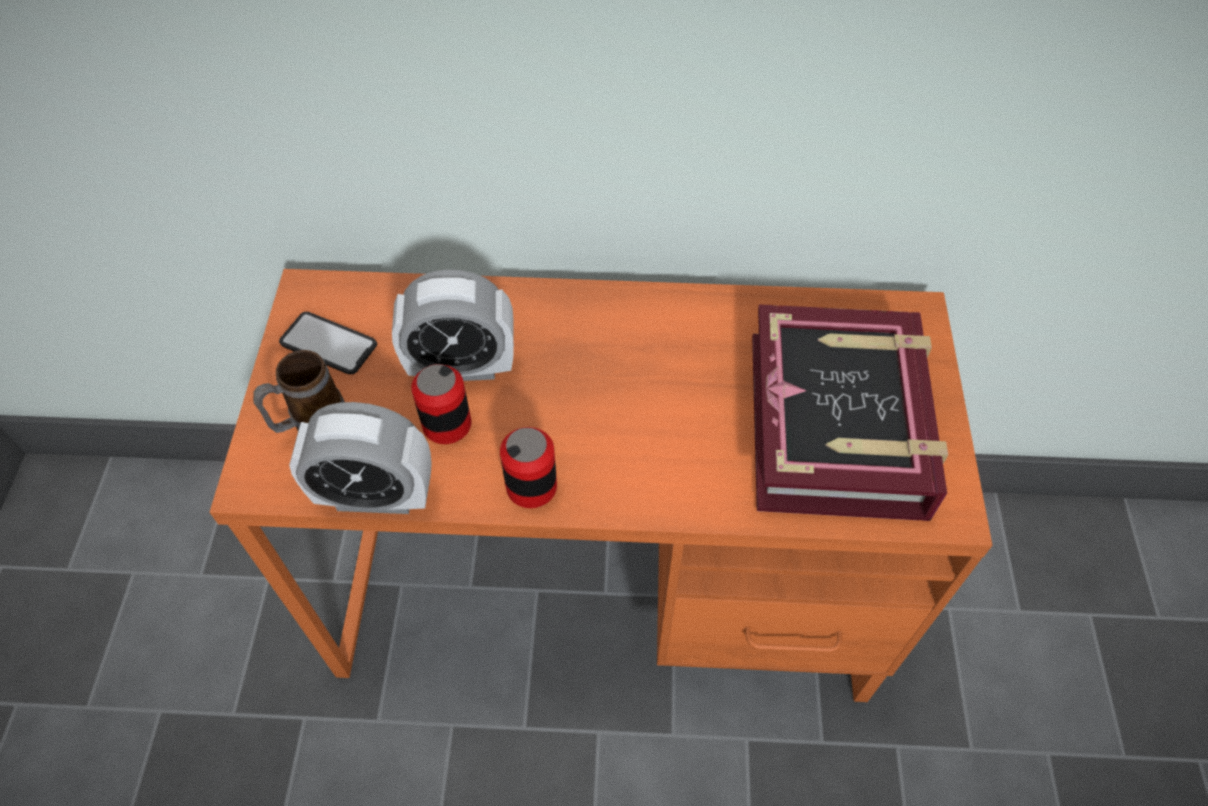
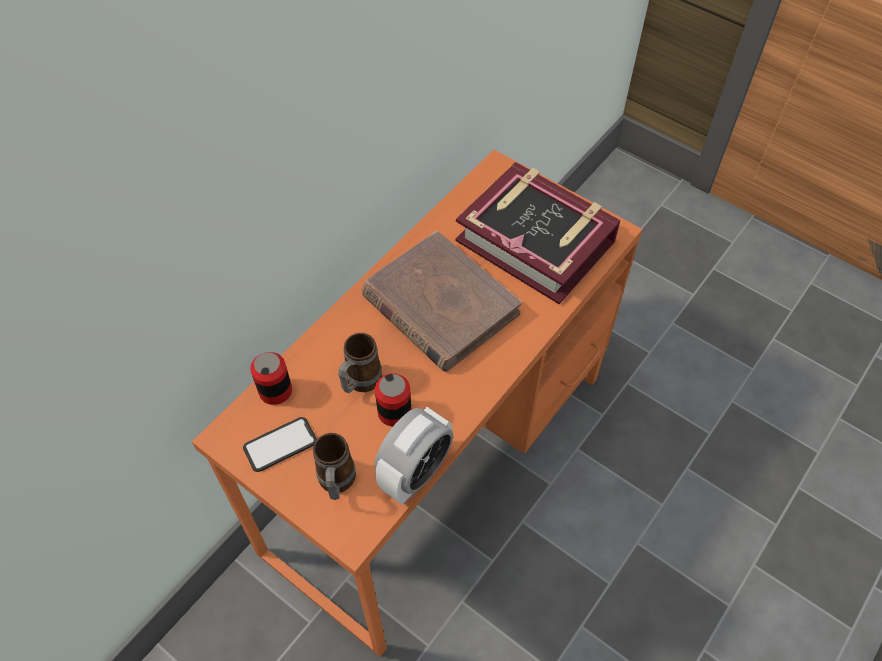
camera: 55 degrees left, 0 degrees up
(462, 367) = (359, 383): alarm clock -> mug
(531, 486) = (469, 393): can -> can (275, 391)
(638, 379) = (439, 305): none -> brown book

